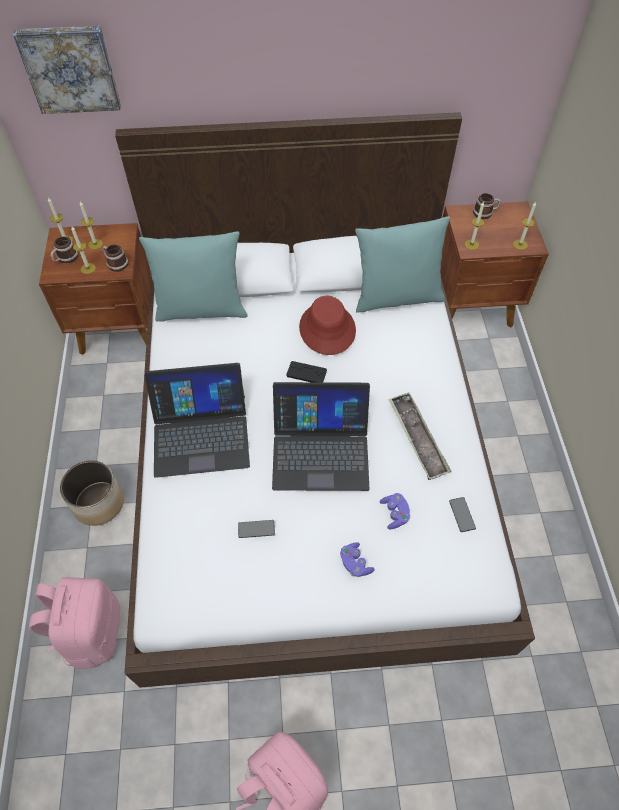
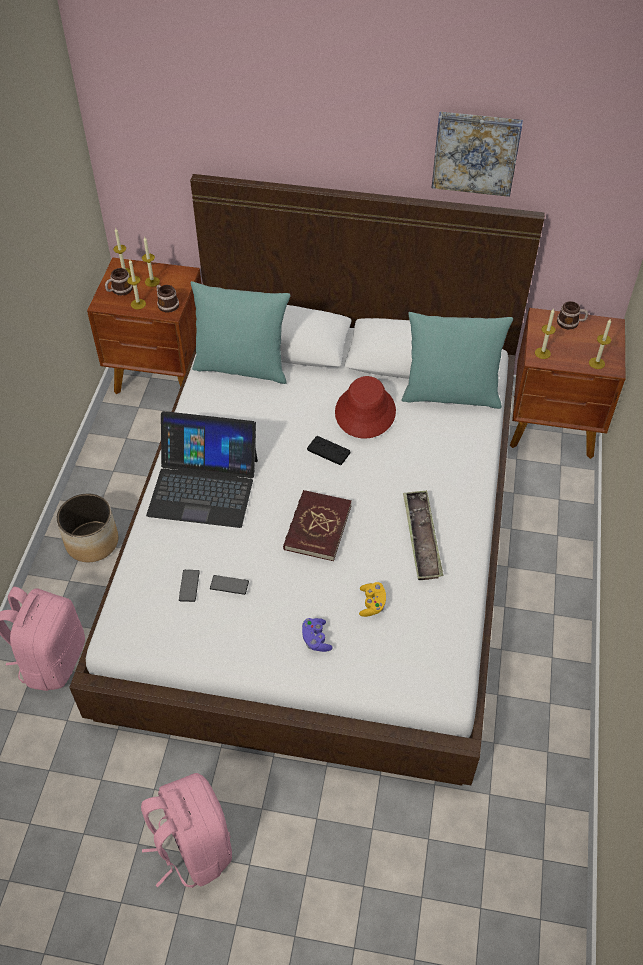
camera: 15 degrees right, 5 degrees down
(70, 68) = (160, 113): picture -> picture (476, 152)
(320, 450) = (317, 527): laptop -> red book
(394, 514) = (372, 604): purple game controller -> yellow game controller
(462, 514) = (441, 620): phone -> phone (189, 586)

